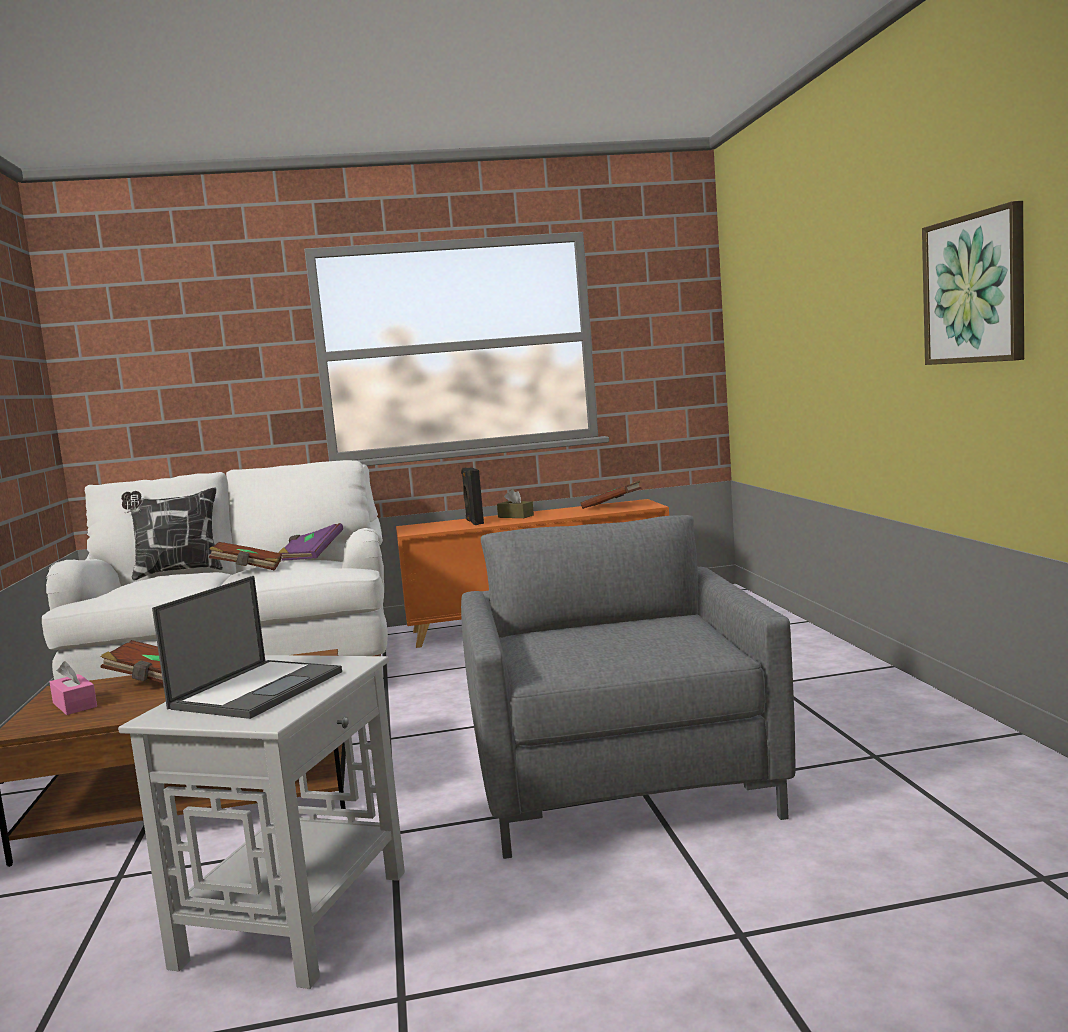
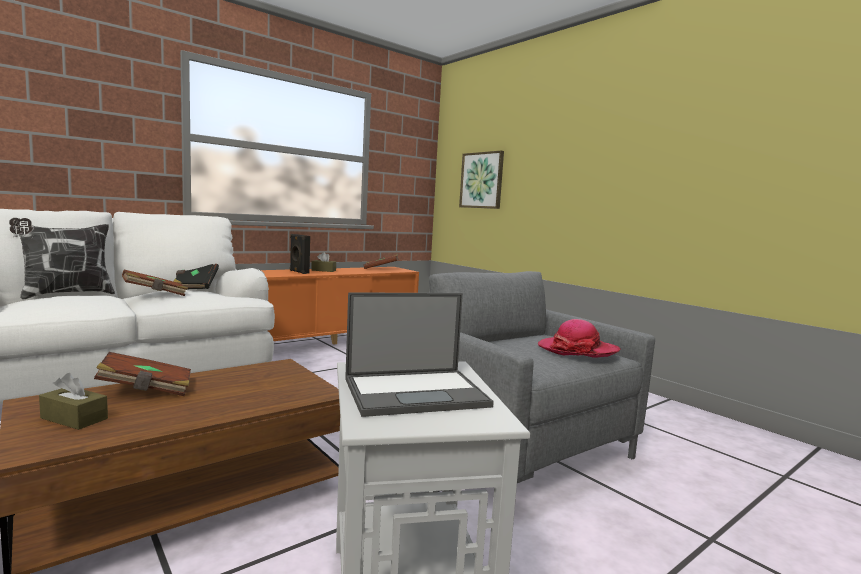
camera: 30 degrees left, 0 degrees up
(74, 705) = (74, 418): pink tissue box -> brown tissue box
(258, 689) = (416, 392): laptop -> laptop turned 75 degrees clockwise
(312, 554) = (195, 286): purple book -> black book
(667, 641) = (578, 350): none -> hat
(975, 289) = (667, 163): picture -> picture (482, 180)

